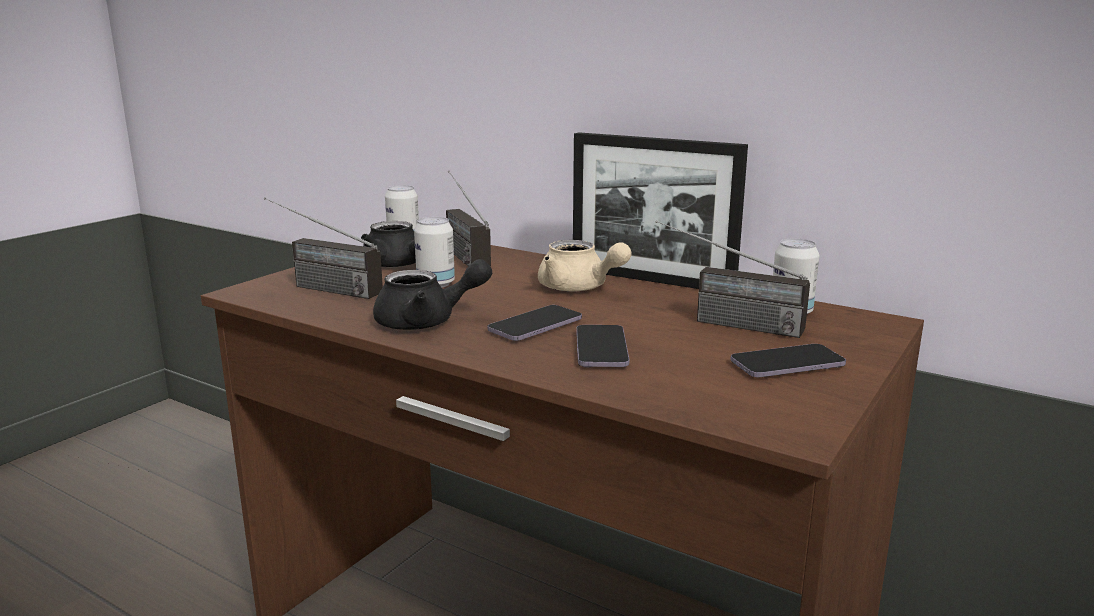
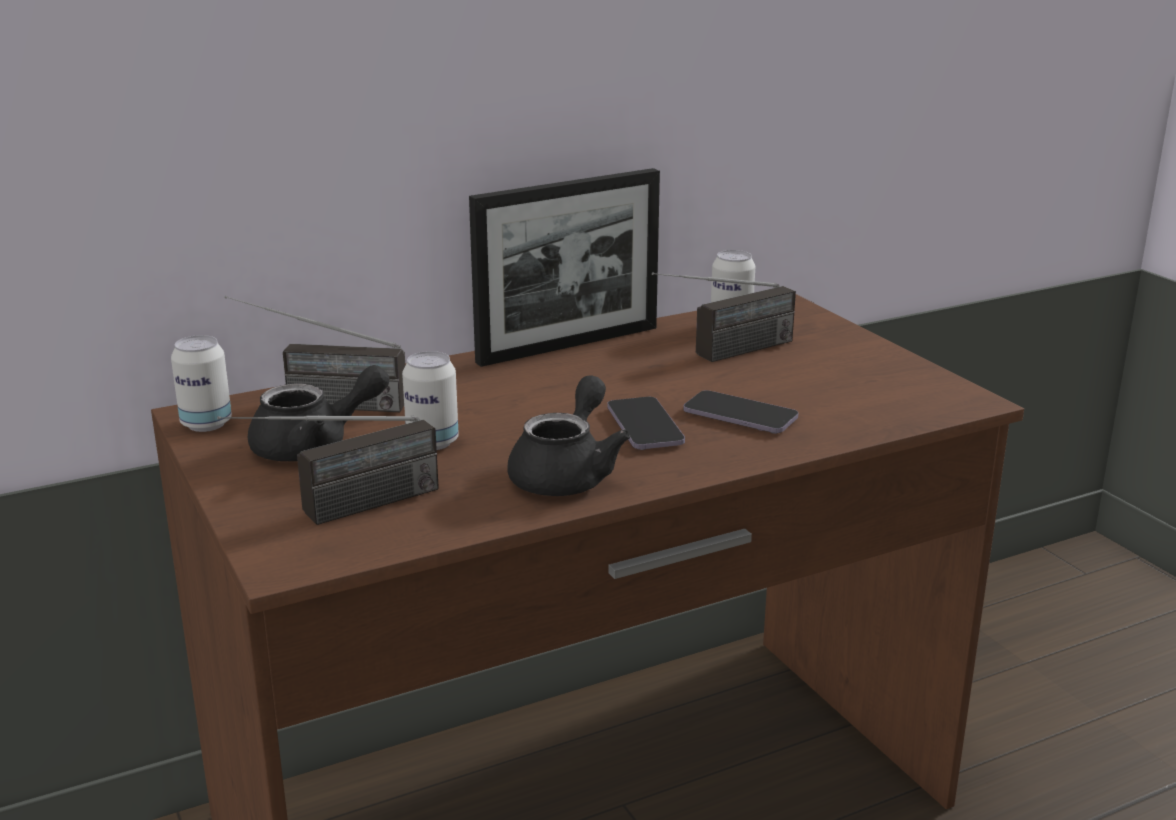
camera: 60 degrees left, 5 degrees up
(579, 288) = (551, 380): beige teapot -> none
(787, 364) = (844, 363): phone -> none

